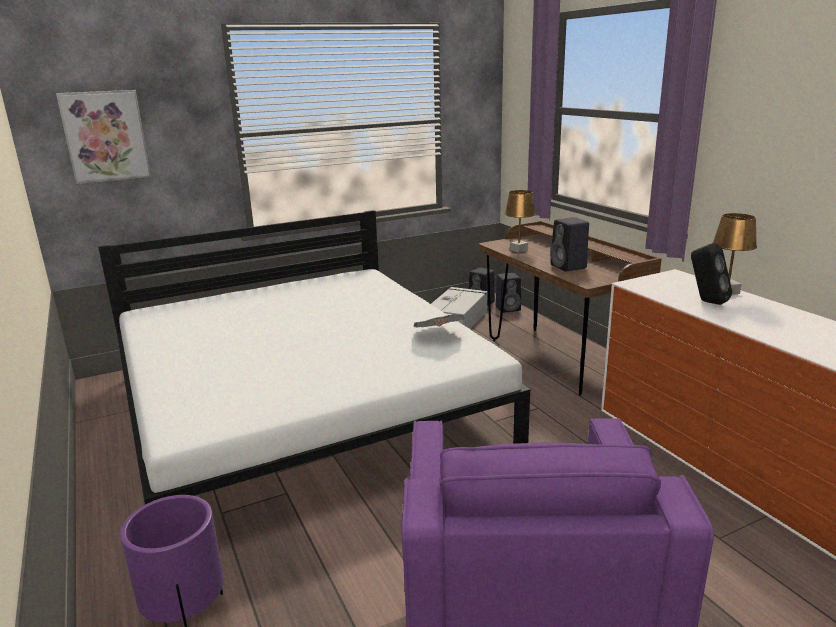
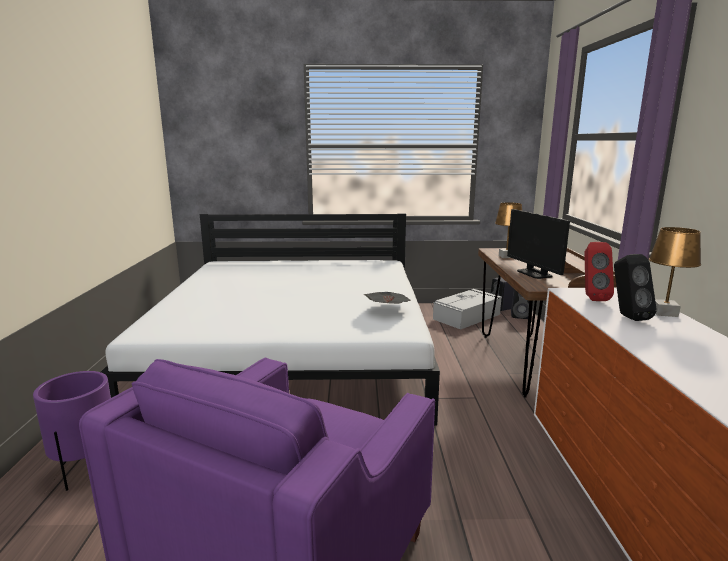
camera: 25 degrees right, 5 degrees down
(105, 136) = (218, 140): picture -> none
(569, 267) = (534, 273): black speaker -> monitor
(659, 287) = (591, 298): none -> red speaker

